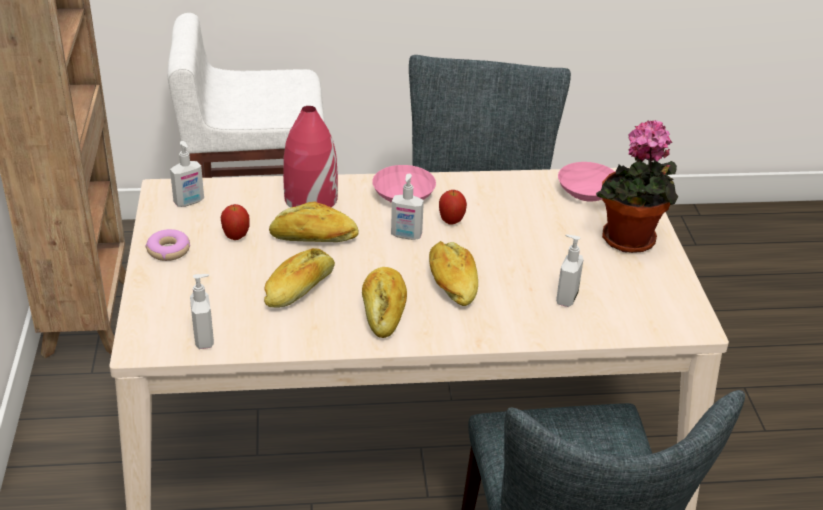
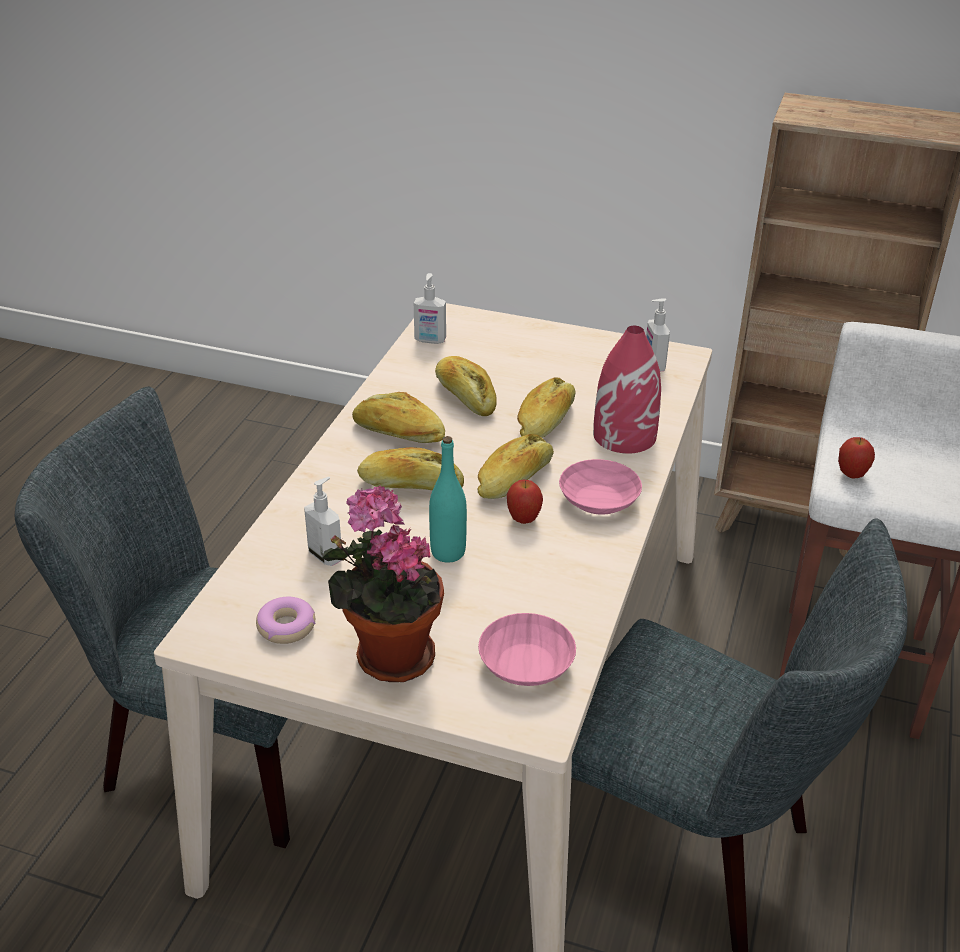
camera: 115 degrees right, 0 degrees up
(168, 250) = (573, 343): donut -> donut (286, 627)
(236, 237) = (574, 379): apple -> apple (851, 475)
(406, 236) = (515, 480): soap dispenser -> bread
(514, 245) = (448, 552): none -> turquoise bottle

